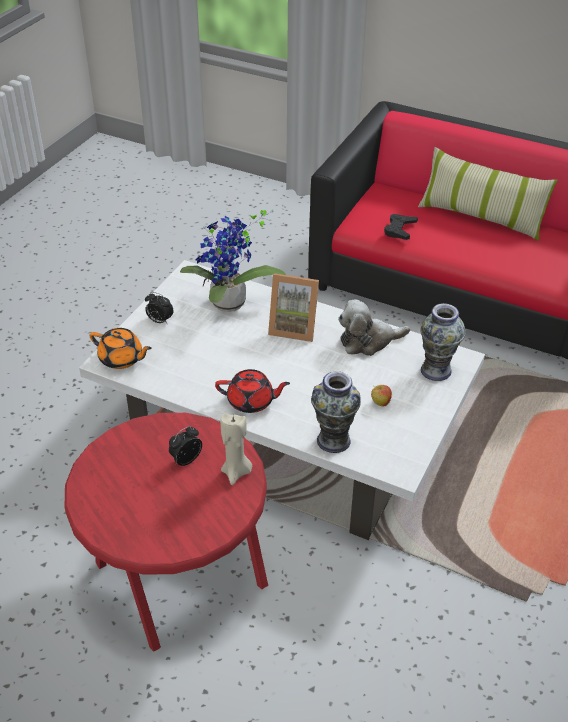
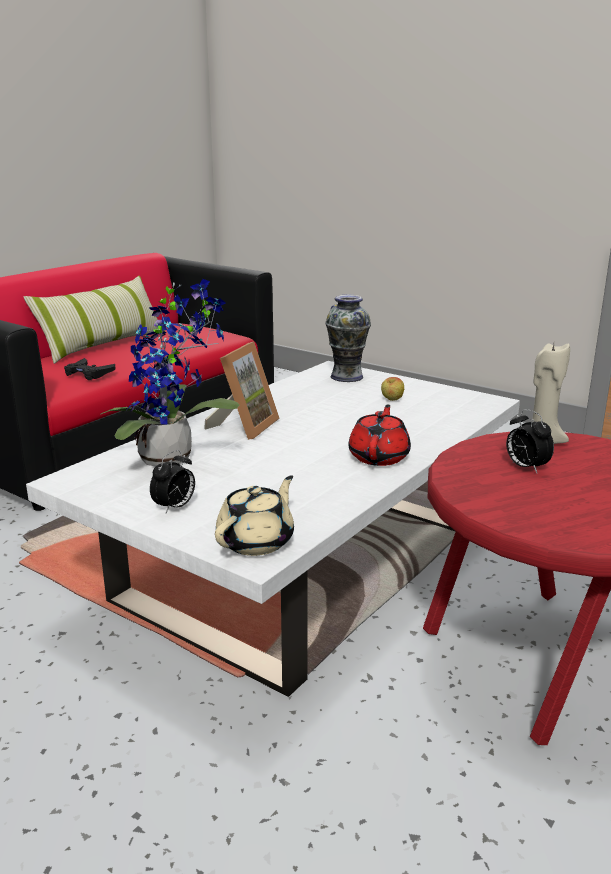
camera: 80 degrees left, 20 degrees down
(122, 359) = (257, 541): orange teapot -> beige teapot
(333, 441) = (450, 423): vase -> none
(368, 341) = (289, 396): plush toy -> none

